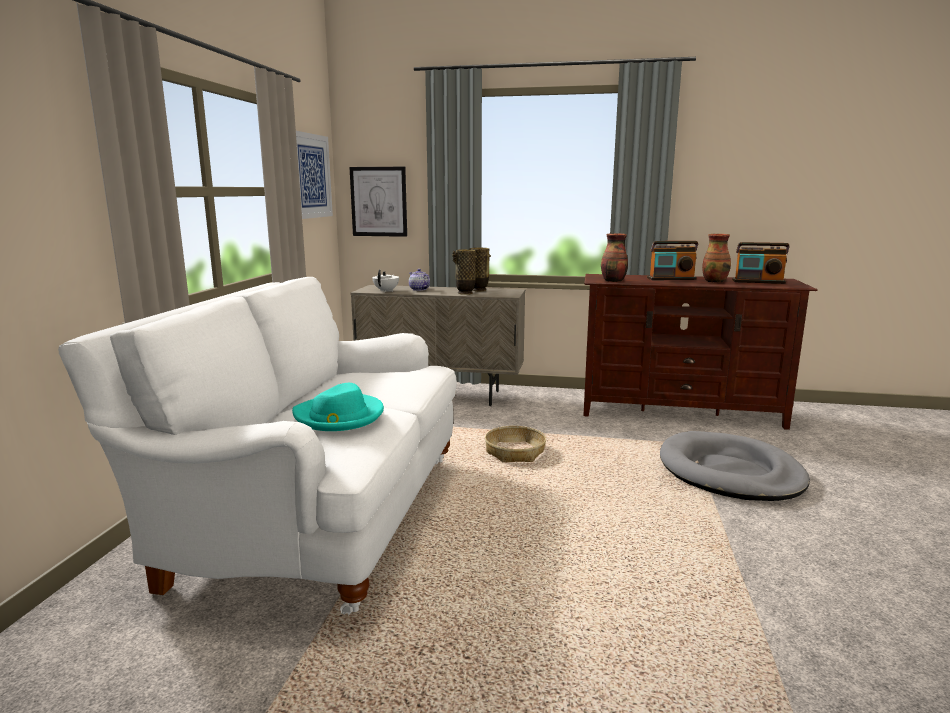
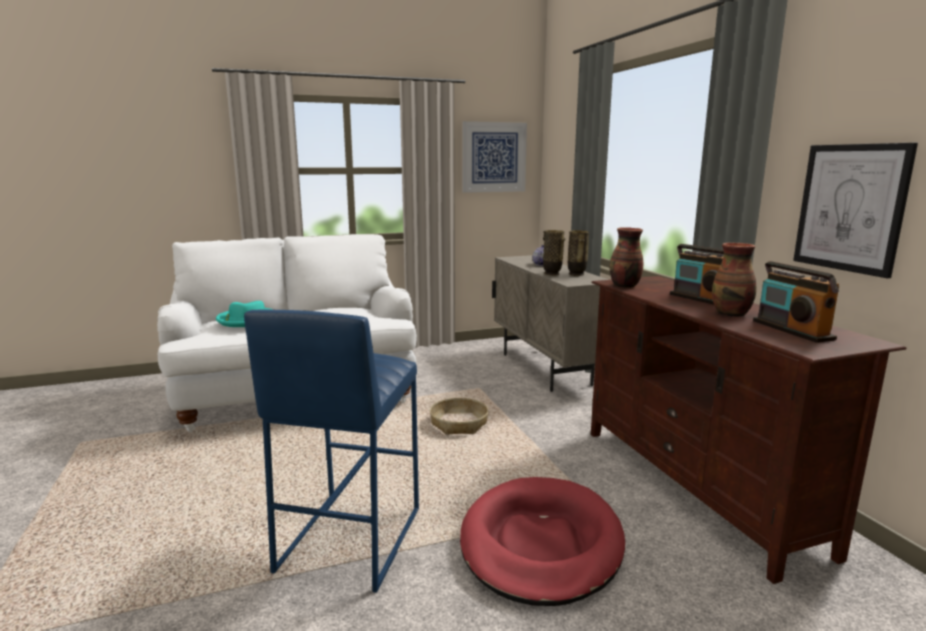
camera: 60 degrees right, 0 degrees up
(379, 201) = (559, 180): picture -> picture (850, 208)
(386, 291) = (517, 261): white teapot -> none
(695, 542) = (349, 540): none -> blue stool
(729, 472) = (540, 544): grey dog bed -> red dog bed

